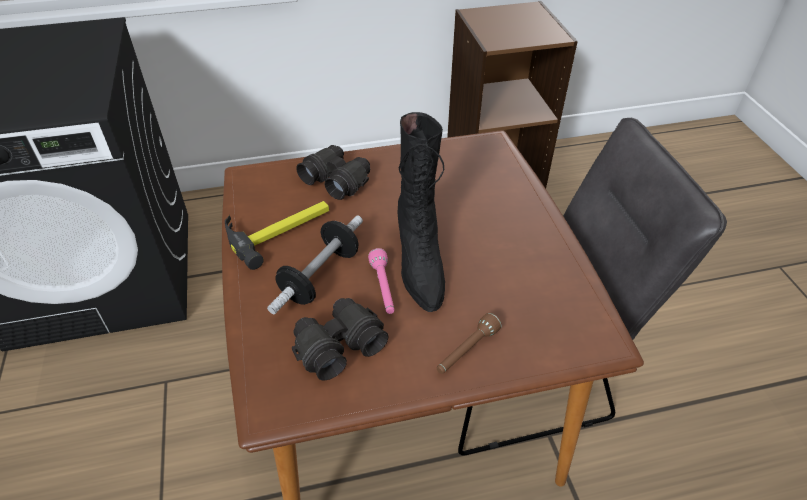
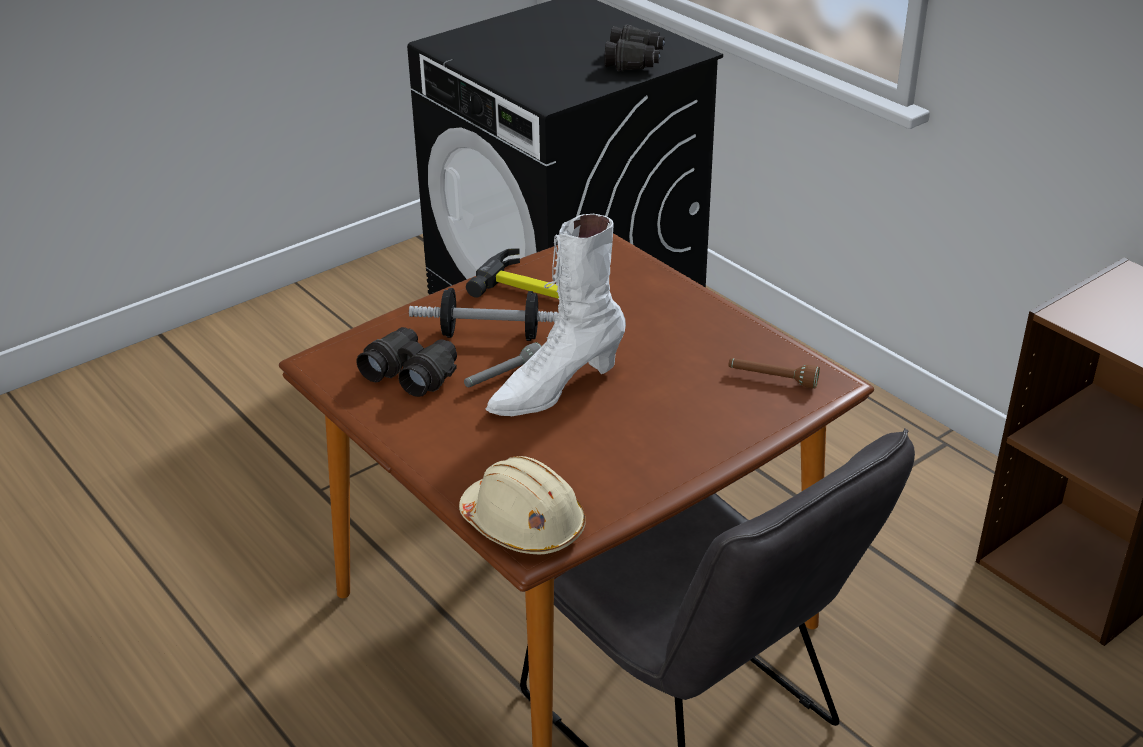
camera: 65 degrees right, 10 degrees down
(336, 180) = (645, 296): black binoculars -> black binoculars (634, 61)
(383, 288) = (503, 376): pink flashlight -> grey flashlight
(419, 264) = (555, 389): black boot -> white boot
(466, 351) = (455, 451): brown flashlight -> brown flashlight (772, 379)
(579, 339) = (523, 525): none -> beige hard hat

